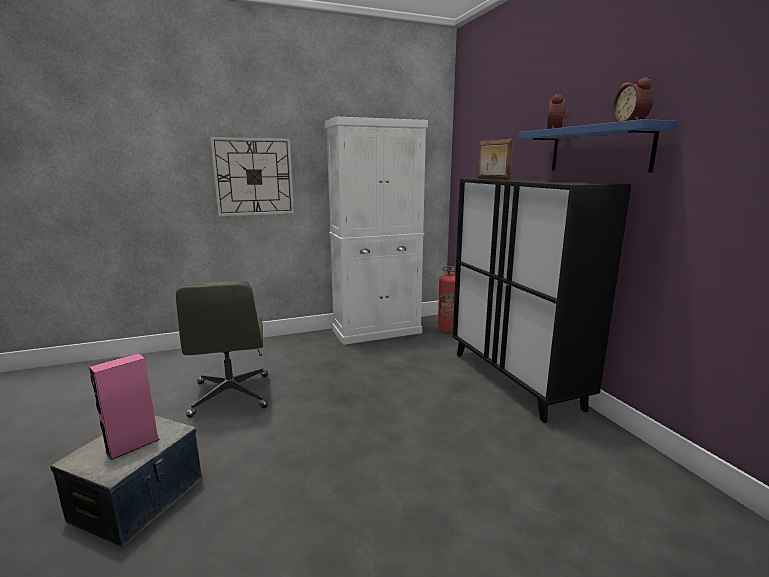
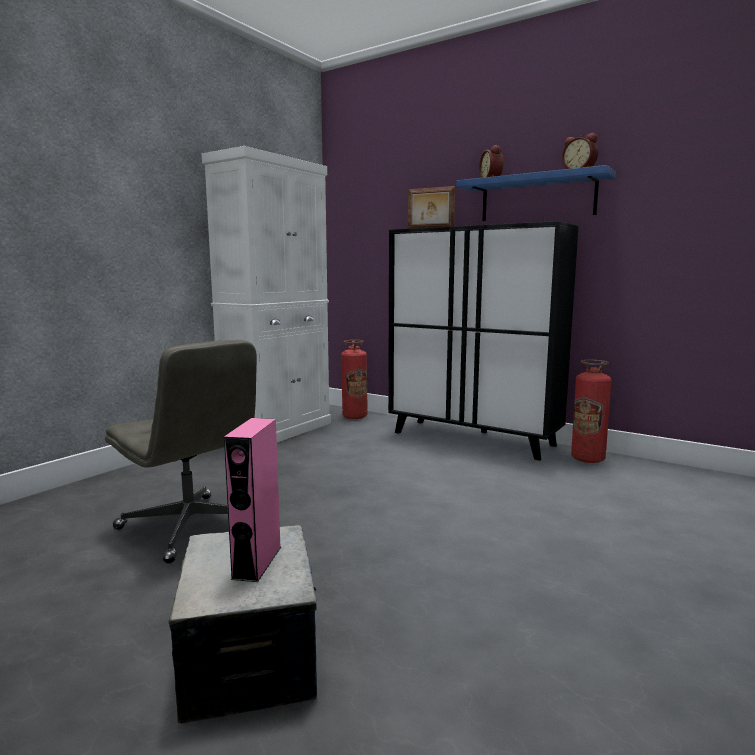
camera: 35 degrees left, 5 degrees down
(254, 177) = (113, 220): wall clock -> none
(599, 437) = (587, 459): none -> fire extinguisher

